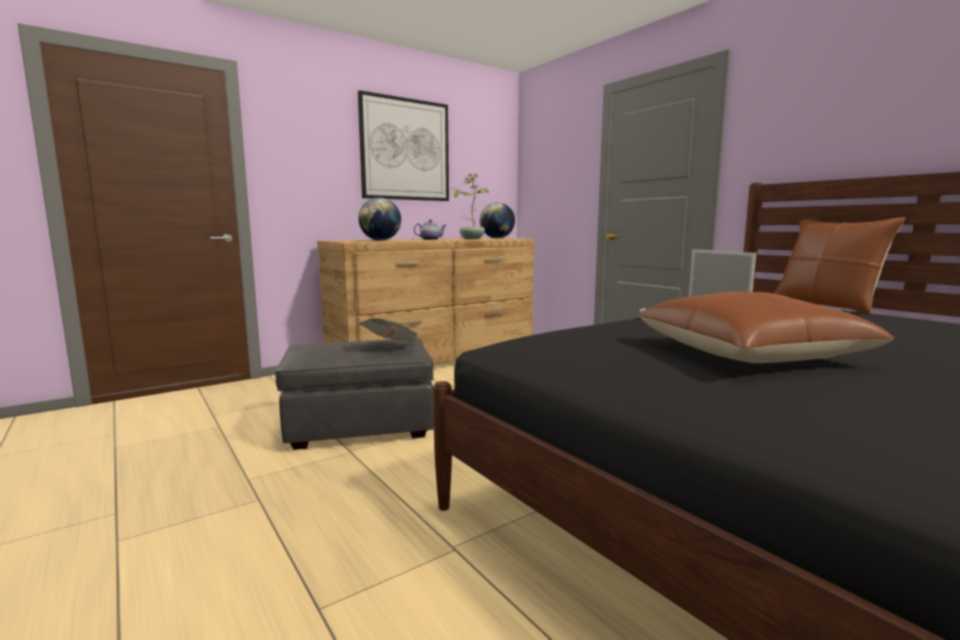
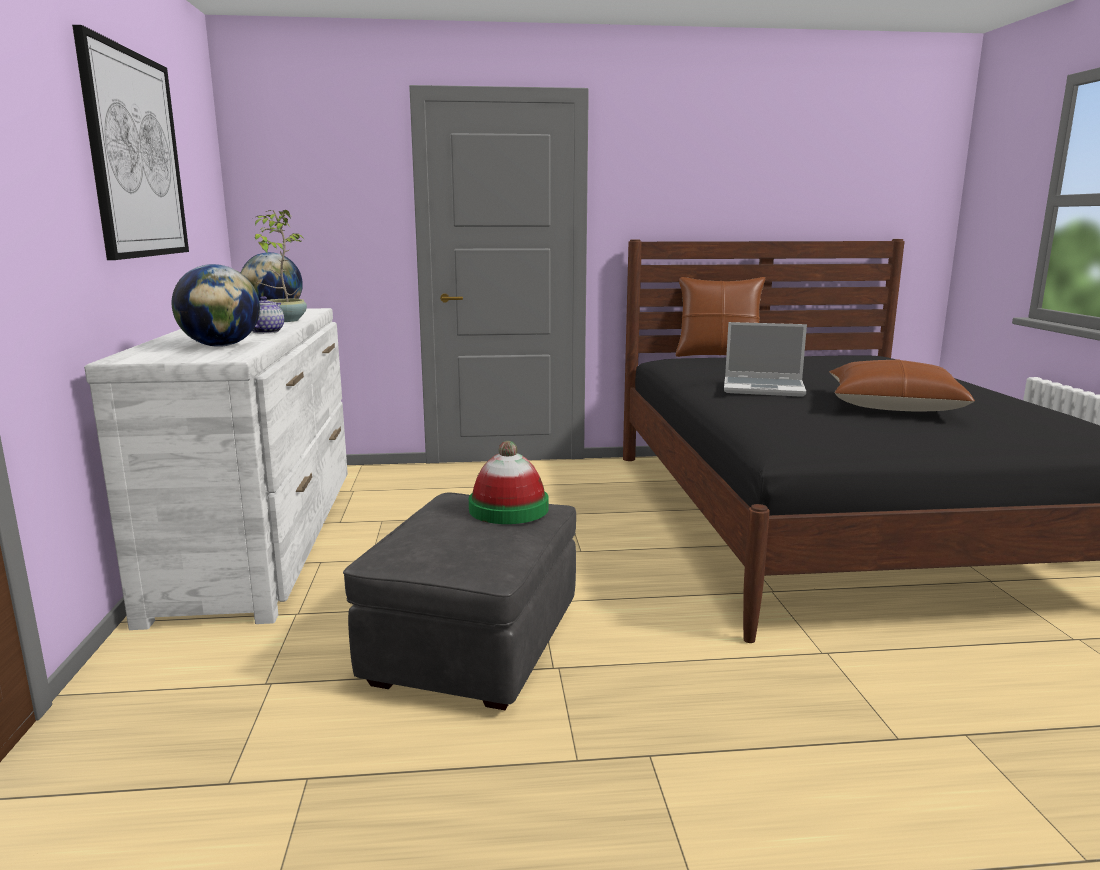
camera: 60 degrees left, 5 degrees up
(392, 347) = (508, 509): newspaper -> hat
(436, 359) = (263, 537): brown dresser -> white dresser

